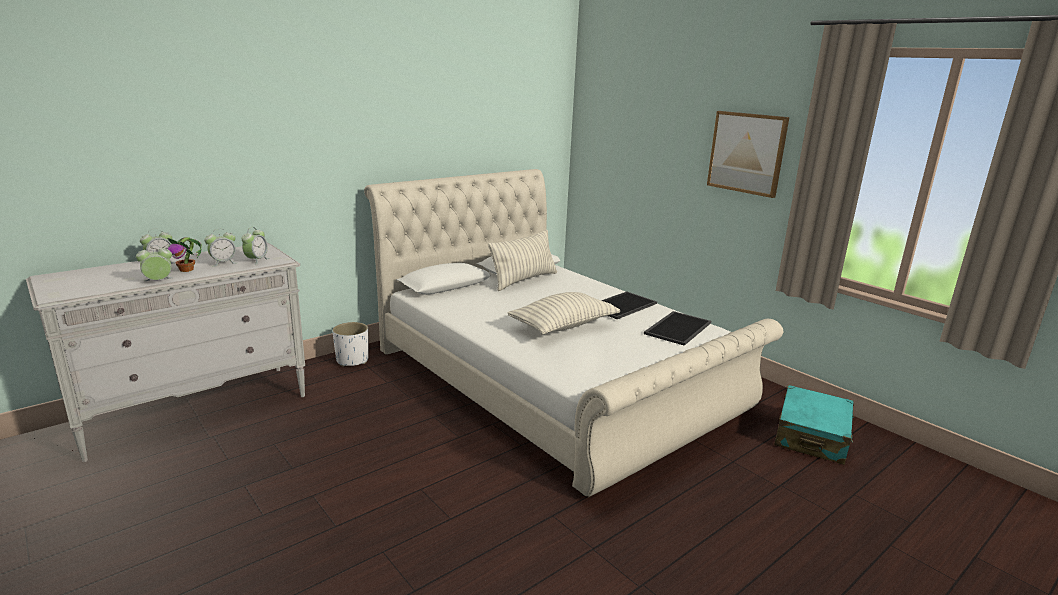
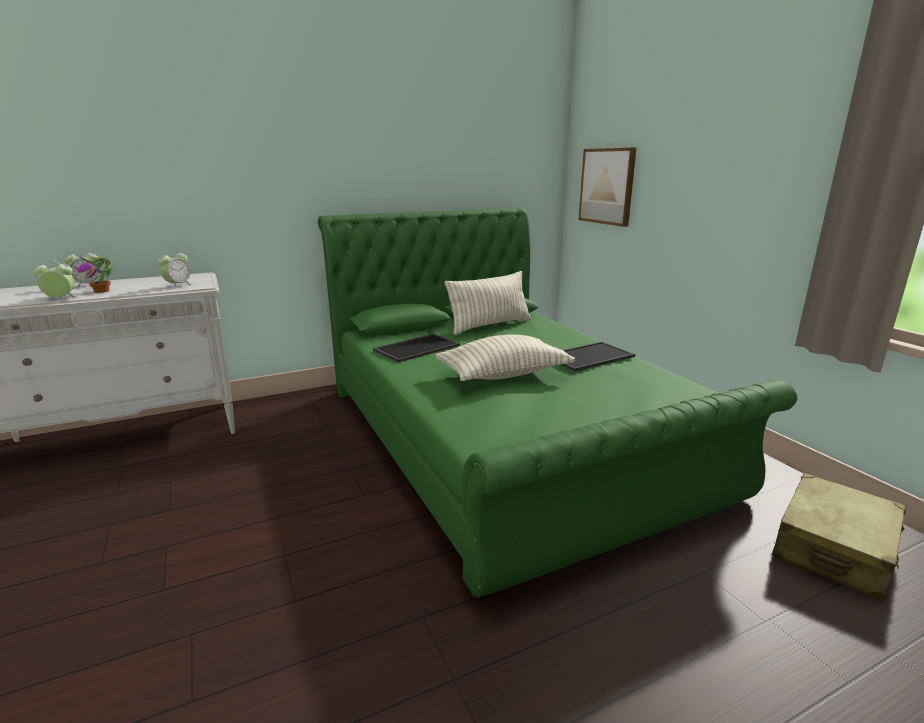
camera: 15 degrees right, 0 degrees up
(223, 263) = (144, 287): alarm clock -> none
(352, 360) = (304, 400): white planter -> none
(552, 376) = (504, 435): beige bed -> green bed
(677, 328) = (649, 385): tray -> tray (417, 347)
(747, 153) = (764, 166): picture -> picture (607, 186)
(811, 436) = (833, 549): turquoise suitcase -> beige suitcase

